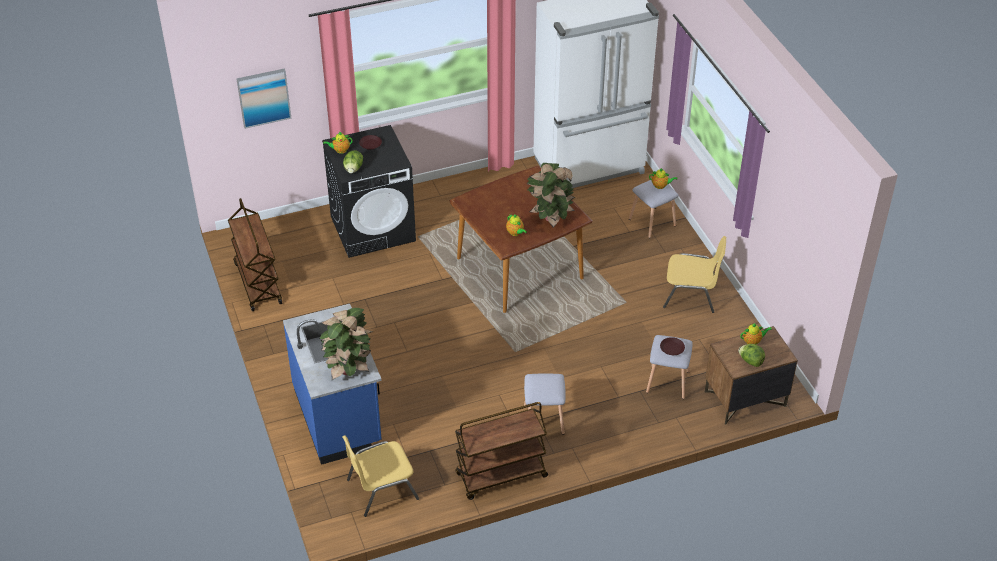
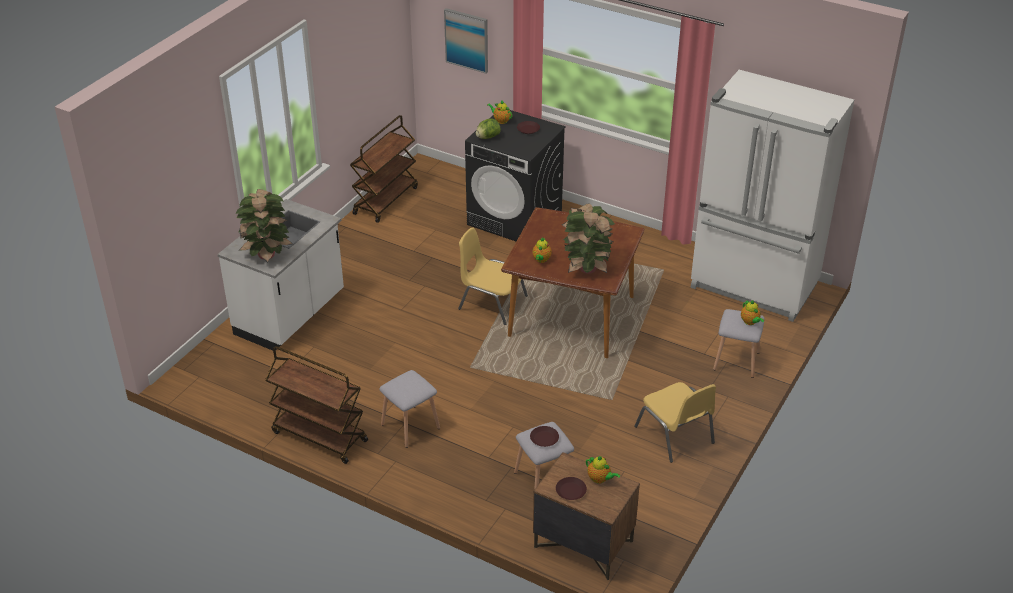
camera: 50 degrees right, 5 degrees down
(339, 417) = (291, 315): blue counter -> white counter
(381, 489) = (238, 378): yellow chair -> yellow chair (491, 302)
(750, 361) = (570, 491): lettuce -> brown plate

